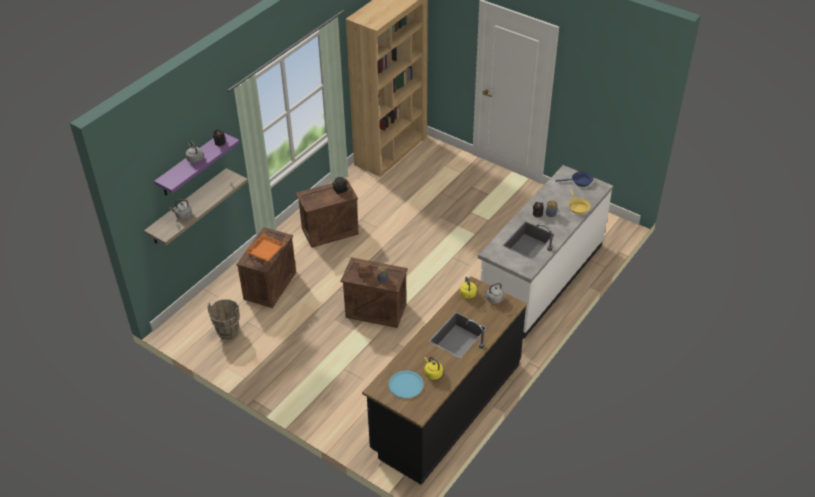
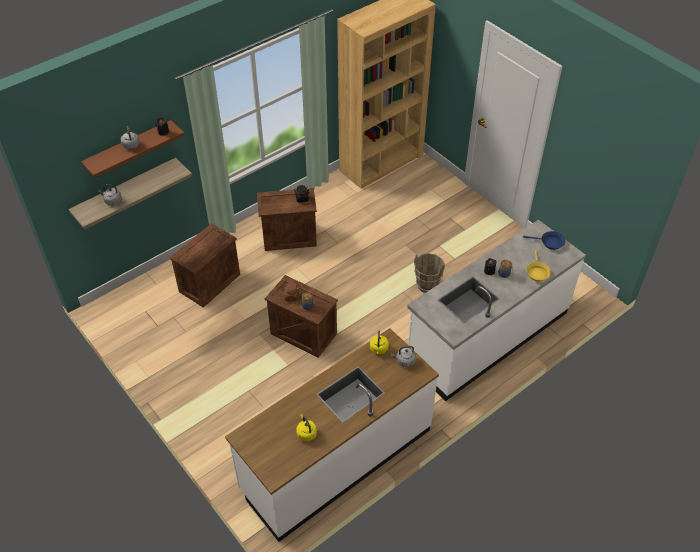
camera: 15 degrees right, 5 degrees up
(190, 165) = (129, 150): purple shelf -> brown shelf
(228, 331) = (151, 323): brown bucket -> brown bucket (427, 285)
(266, 250) = (203, 249): orange tray -> none
(406, 385) = (273, 440): blue plate -> none
(446, 407) = (336, 459): black counter -> white counter

